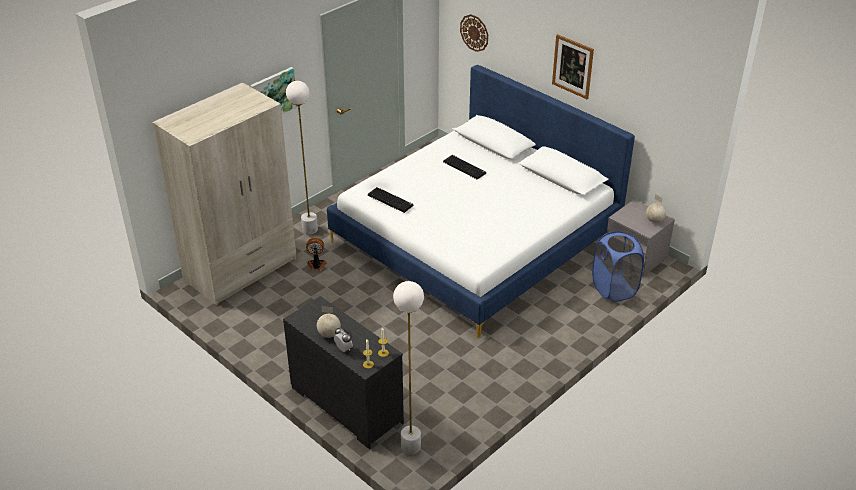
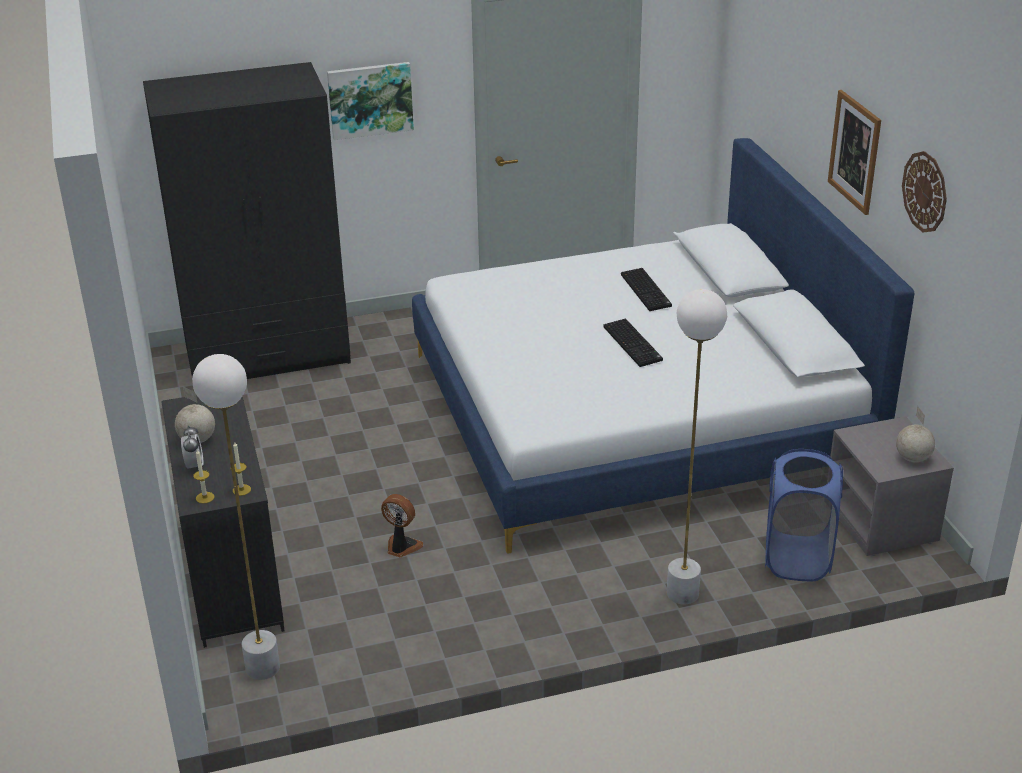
camera: 30 degrees right, 5 degrees down
(241, 269) = (268, 355): beige wardrobe -> black wardrobe
(310, 229) = (405, 332): white floor lamp -> white floor lamp (682, 594)
(316, 265) = (370, 380): fan -> fan (401, 547)
(391, 200) = (489, 303): keyboard -> keyboard (634, 344)
(474, 32) = (753, 82): wall clock -> wall clock (925, 192)

